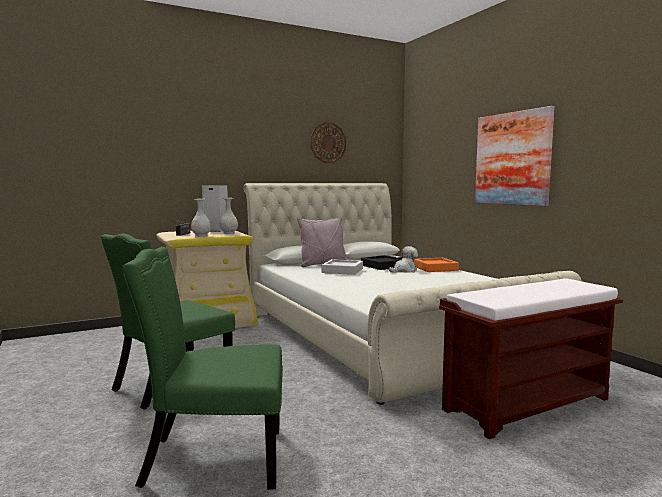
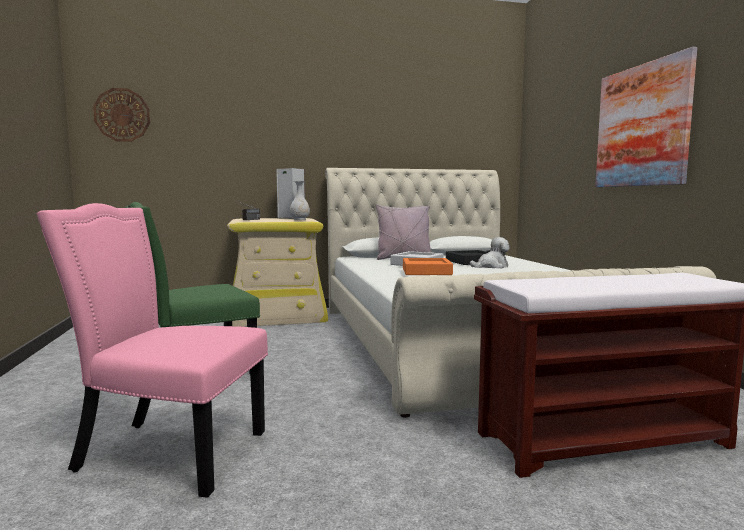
camera: 15 degrees right, 0 degrees up
(201, 236) = (267, 221): white vase -> none
(217, 459) = (174, 453): green chair -> pink chair
(328, 142) = (425, 123): wall clock -> wall clock (122, 115)
(435, 268) = (534, 266): orange tray -> orange tray (426, 271)

